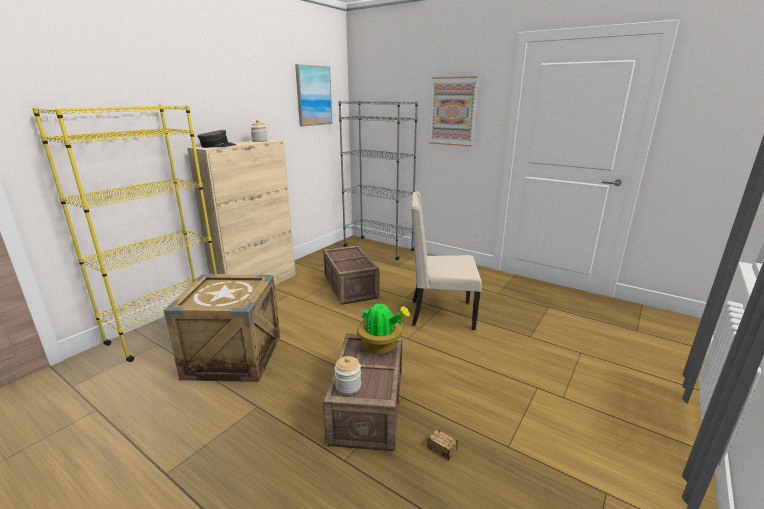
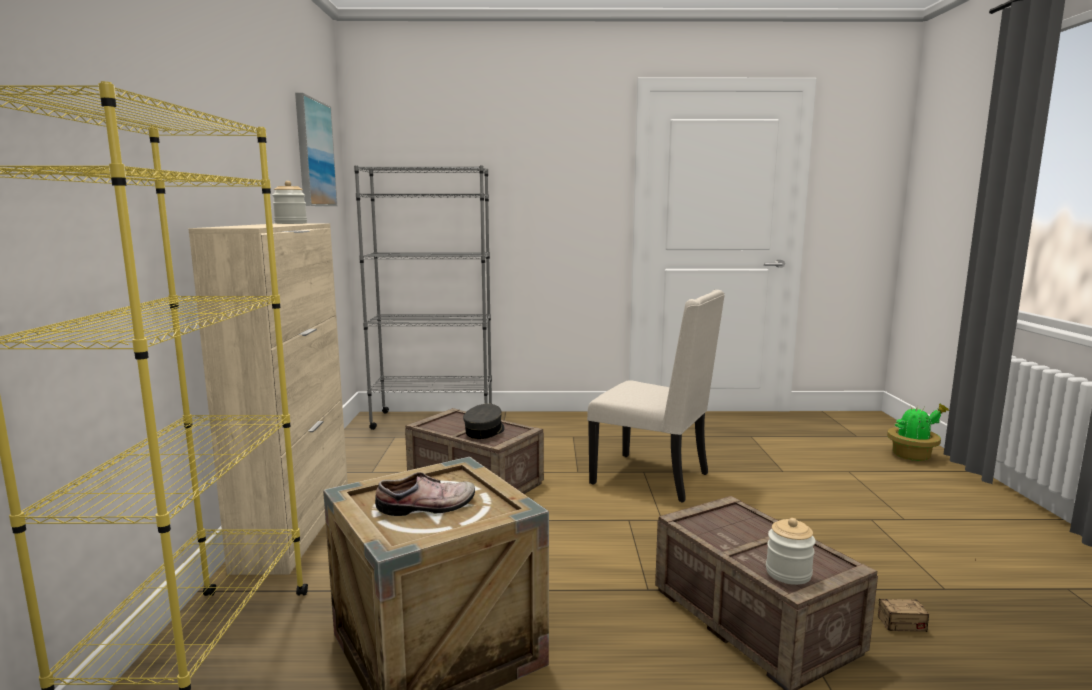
camera: 35 degrees left, 10 degrees down
(217, 146) = (249, 226): grey cap -> grey cap (484, 431)
(219, 293) = (427, 507): none -> shoe
(381, 347) = (732, 515): potted plant -> potted plant (913, 456)
(440, 314) = (653, 478): beige chair -> beige chair turned 120 degrees counterclockwise
(453, 111) = (548, 183): picture -> none

